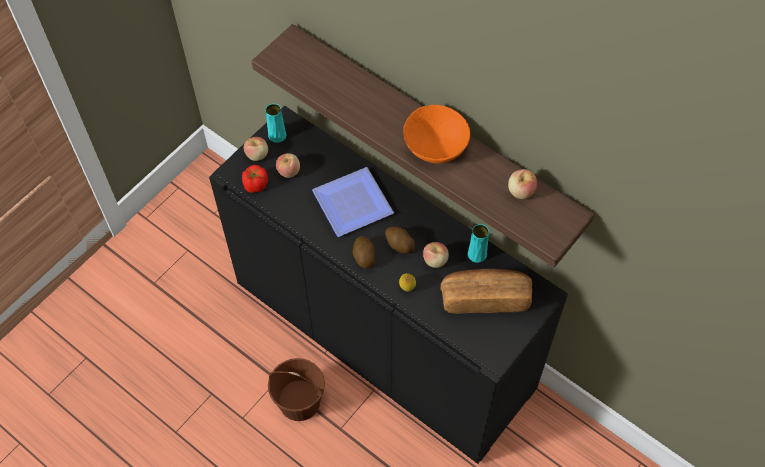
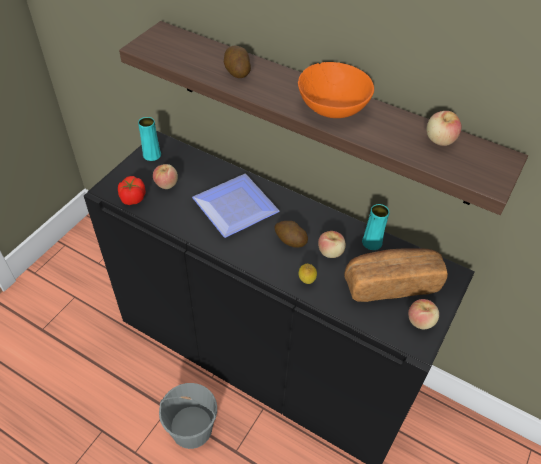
camera: 10 degrees left, 10 degrees down
(257, 155) = (133, 172): apple -> apple (420, 321)
(300, 401) = (192, 428): brown bucket -> grey bucket
(364, 256) = (255, 255): potato -> potato (237, 71)

